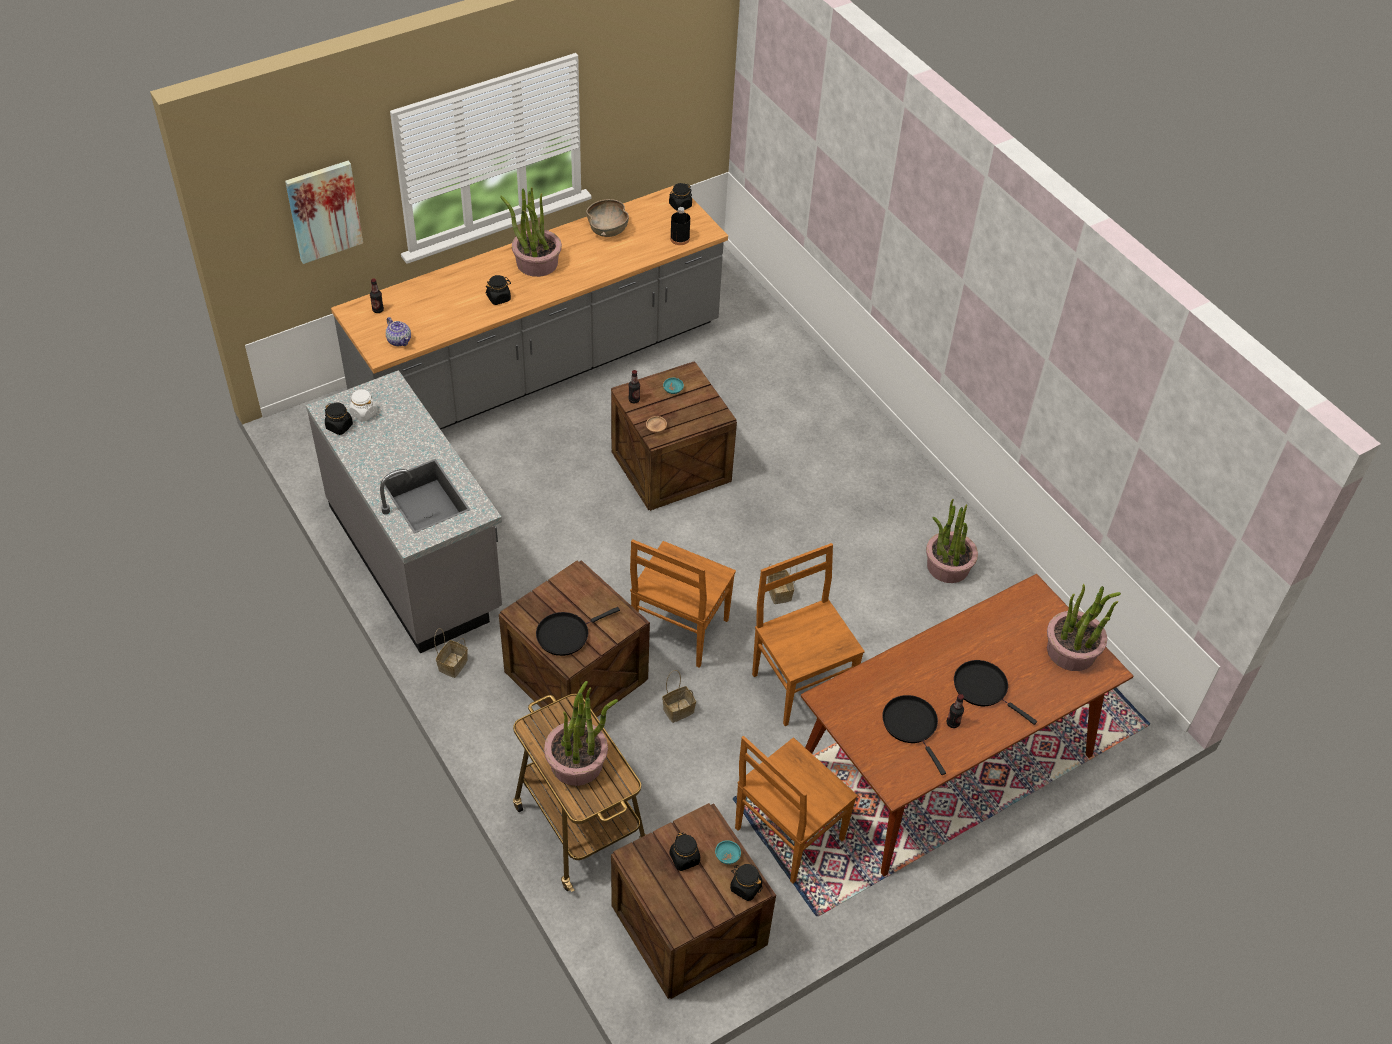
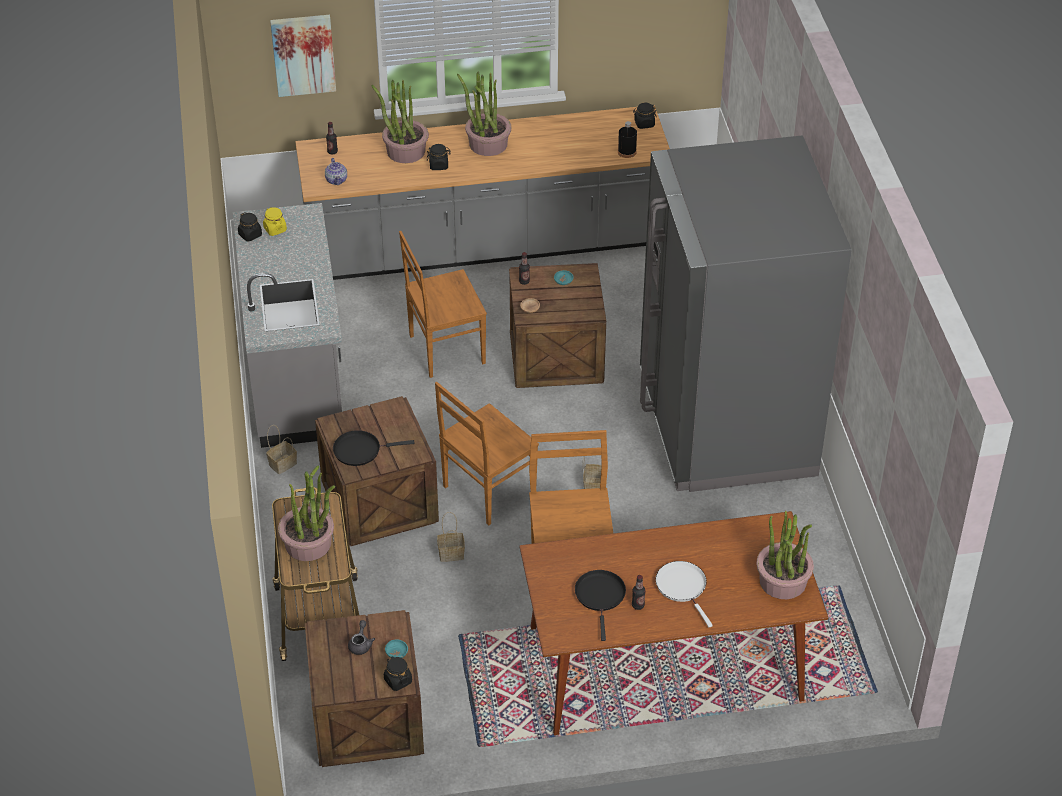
camera: 25 degrees right, 5 degrees down
(363, 413) = (275, 229): white jar -> yellow jar
(608, 229) = (566, 130): brown bowl -> none
(684, 858) = (361, 644): black jar -> grey teapot
(787, 835) = (488, 678): brown chair -> brown chair (444, 350)
(869, 492) = (726, 425): none -> grey fridge
(947, 566) = (763, 507): potted plant -> potted plant (405, 151)
(983, 688) = (683, 587): black frying pan -> white frying pan

